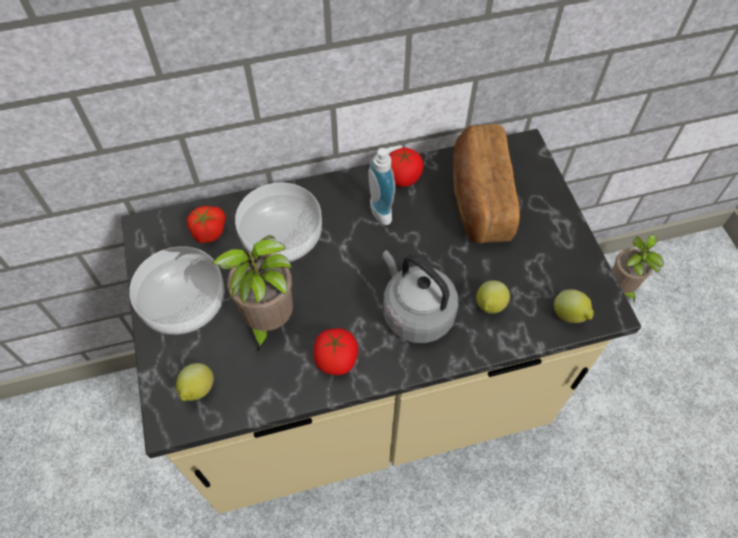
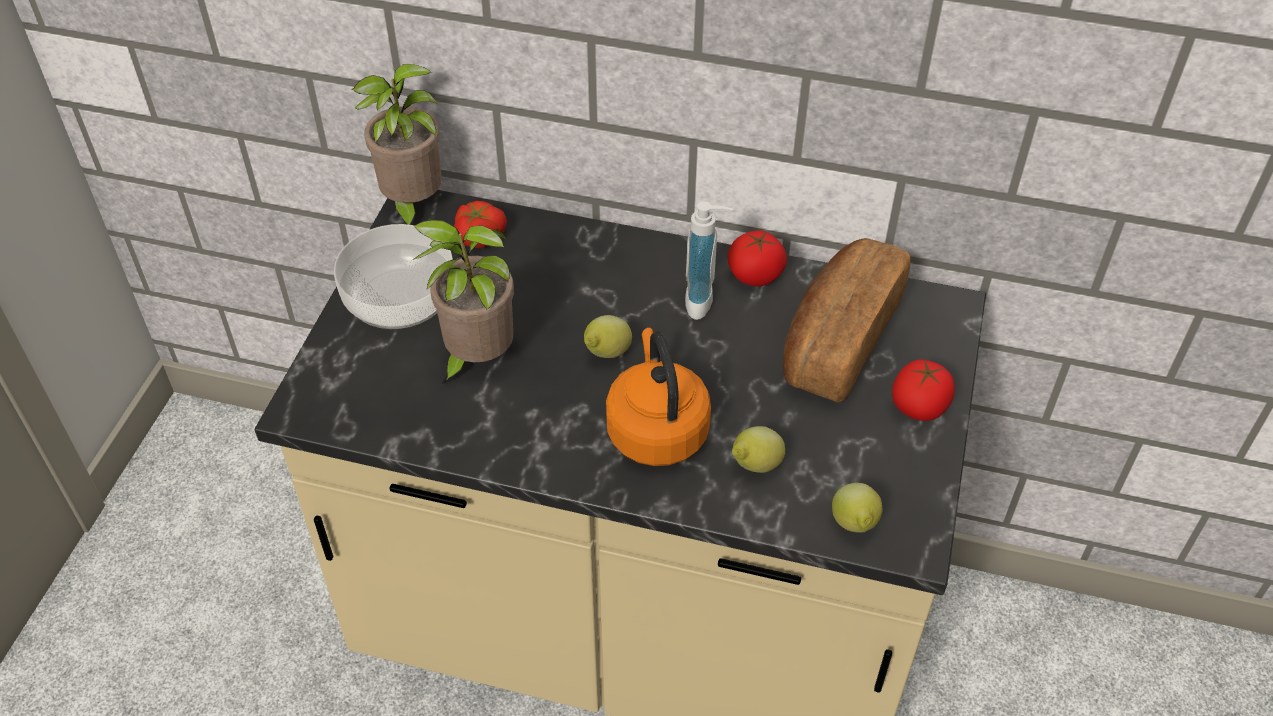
camera: 30 degrees right, 10 degrees down
(198, 390) = (350, 393): lemon -> lemon (606, 354)
(281, 237) = (557, 279): bowl -> none
(336, 359) = (524, 434): tomato -> tomato (919, 407)
(415, 312) = (656, 429): grey kettle -> orange kettle
(621, 288) = (1130, 667): potted plant -> potted plant (412, 206)

